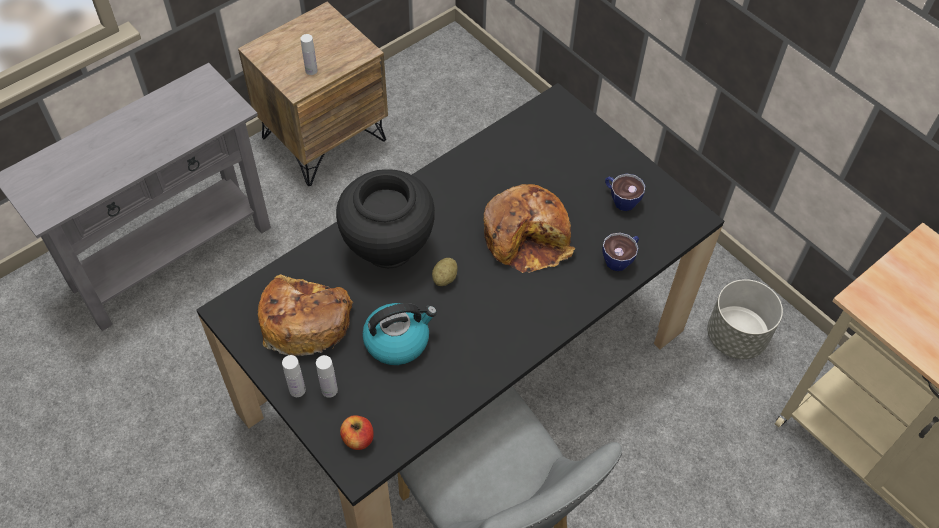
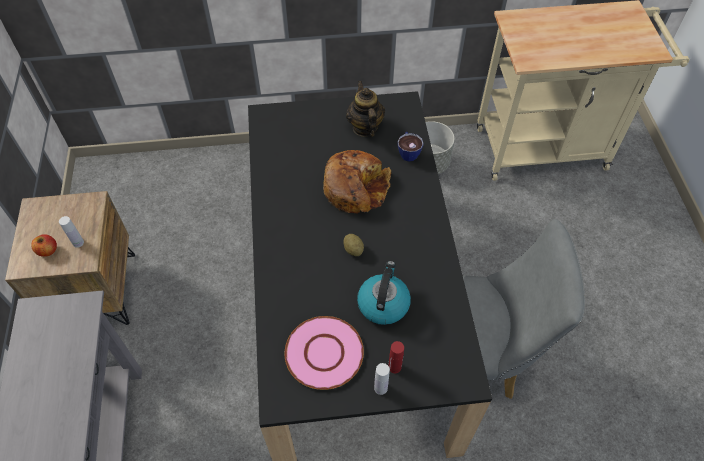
camera: 55 degrees left, 0 degrees up
(304, 320) = (324, 353): bread -> pink plate
(329, 390) = (394, 367): white bottle -> red bottle
(358, 438) = (445, 369): apple -> apple (48, 250)
(388, 249) = (304, 269): black vase -> none
(620, 199) = (365, 127): cup -> teapot

